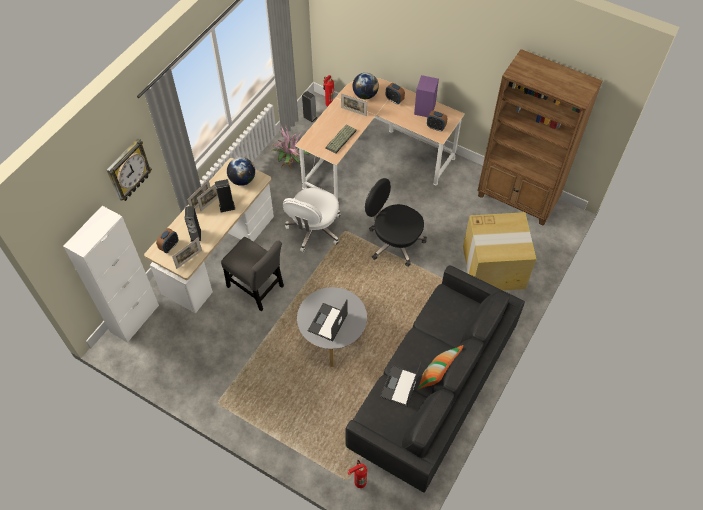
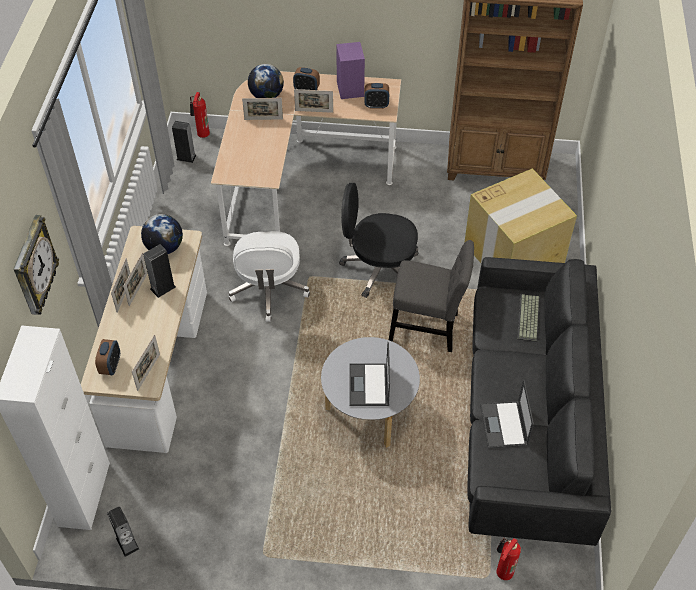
camera: 25 degrees left, 5 degrees down
(195, 235) = (139, 338): speaker -> speaker (127, 543)
(257, 288) = (235, 389): grey chair -> grey chair (427, 328)
(291, 163) = (192, 220): potted plant -> none
(341, 139) = (267, 156): keyboard -> keyboard (529, 319)
(390, 117) = (314, 111): none -> picture frame
(437, 377) = (542, 395): pillow -> none

